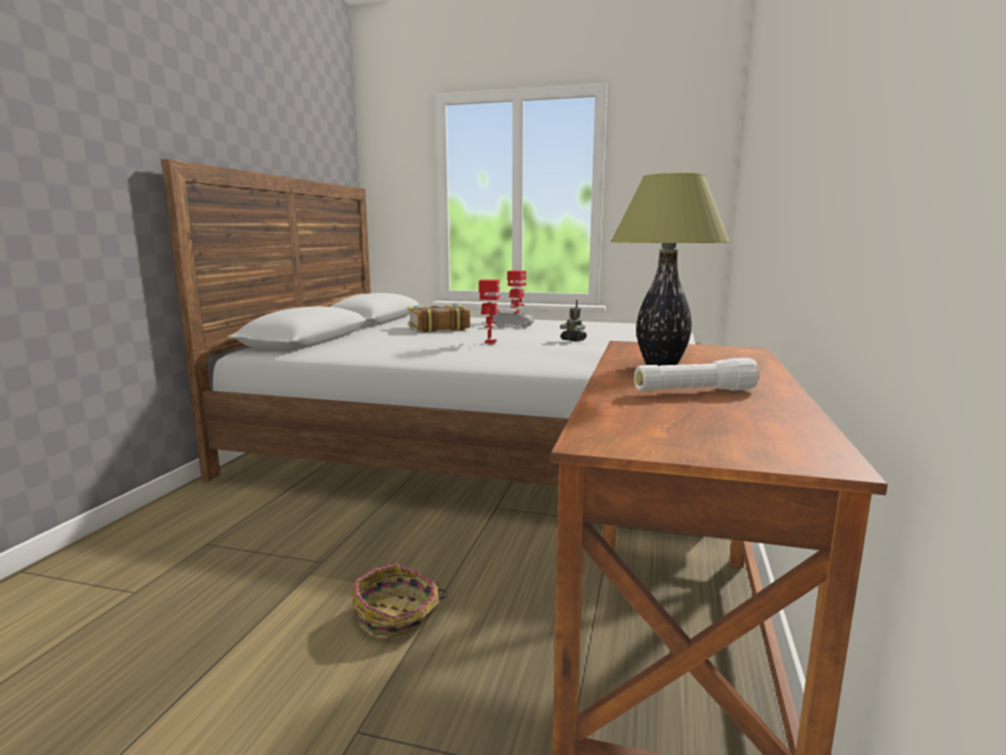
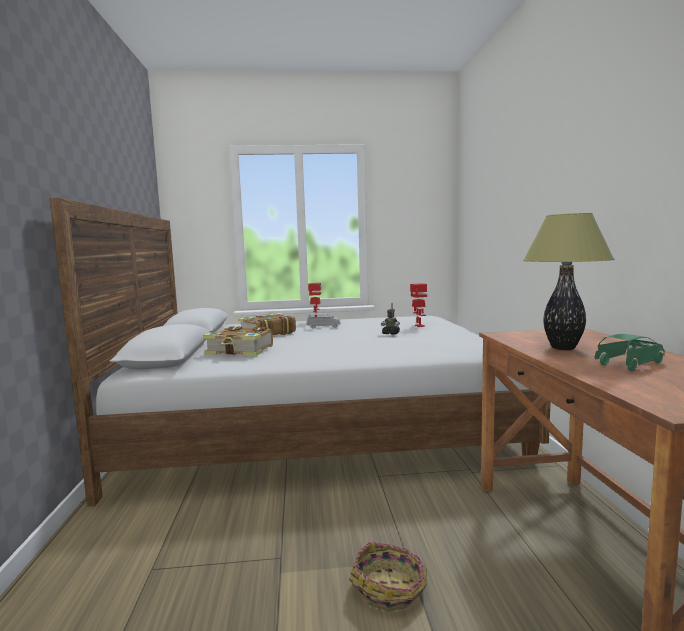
camera: 20 degrees left, 5 degrees down
(378, 342) = (240, 351): none -> book
(489, 342) = (332, 341): toy robot -> toy robot (419, 326)
(694, 391) = (630, 364): white flashlight -> green toy car

